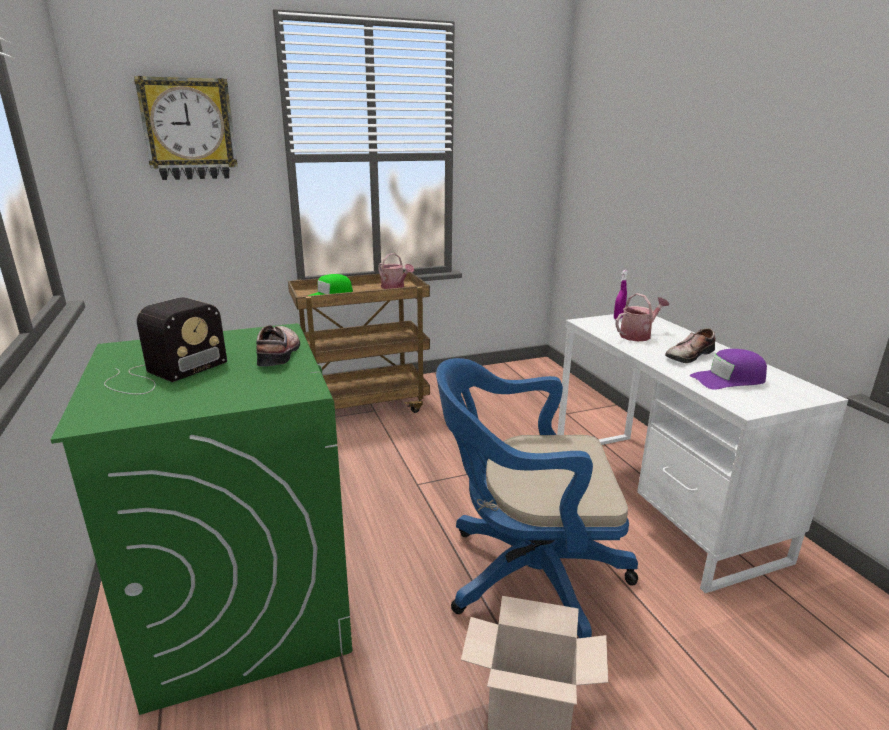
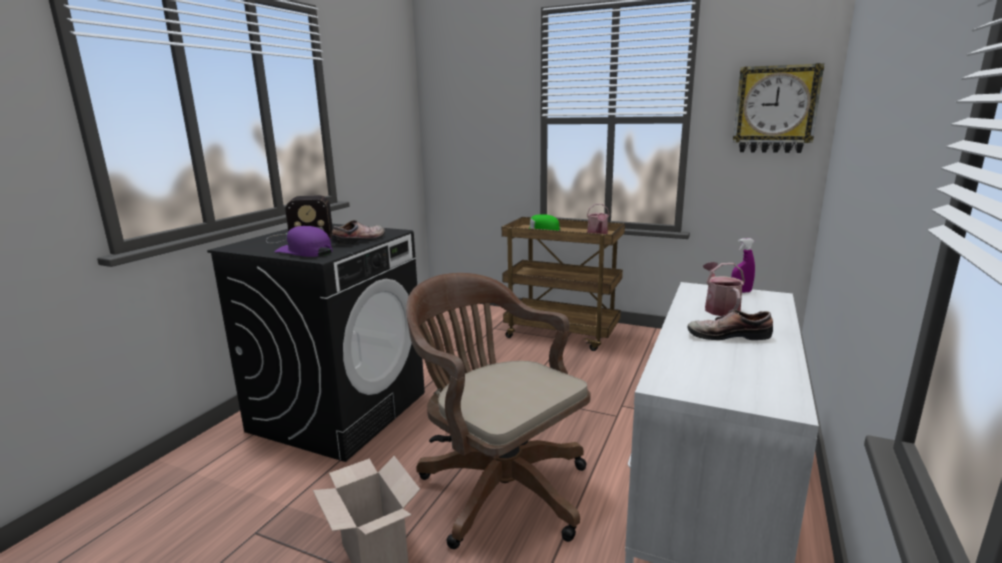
camera: 45 degrees right, 5 degrees down
(189, 129) = (478, 100): wall clock -> wall clock (775, 109)
(245, 603) = (340, 411): green washing machine -> black washing machine
(525, 576) = (498, 486): blue office chair -> brown office chair
(638, 335) = (719, 308): watering can -> watering can turned 105 degrees counterclockwise
(728, 379) = (712, 363): purple cap -> purple cap (304, 252)

